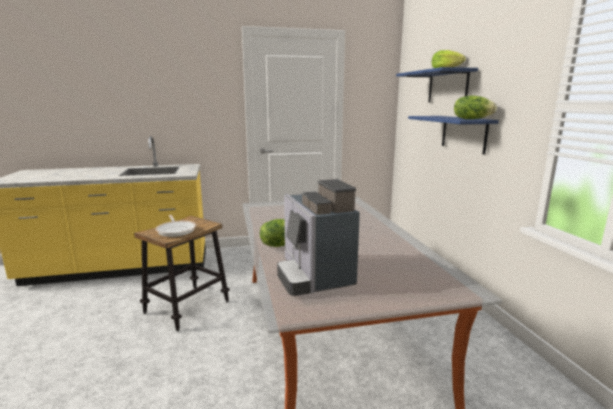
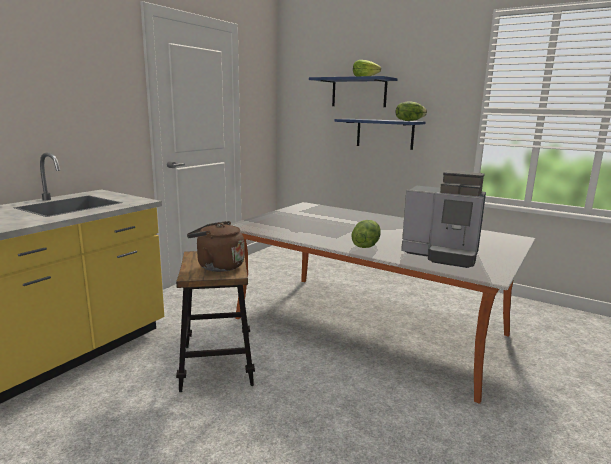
camera: 45 degrees left, 0 degrees up
(176, 230) = (217, 266): frying pan -> brown kettle

